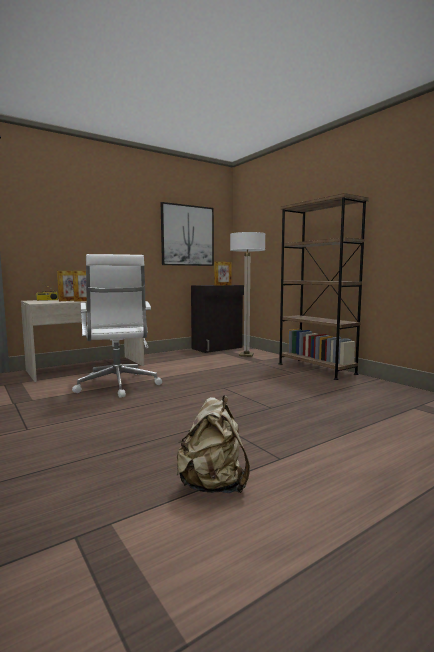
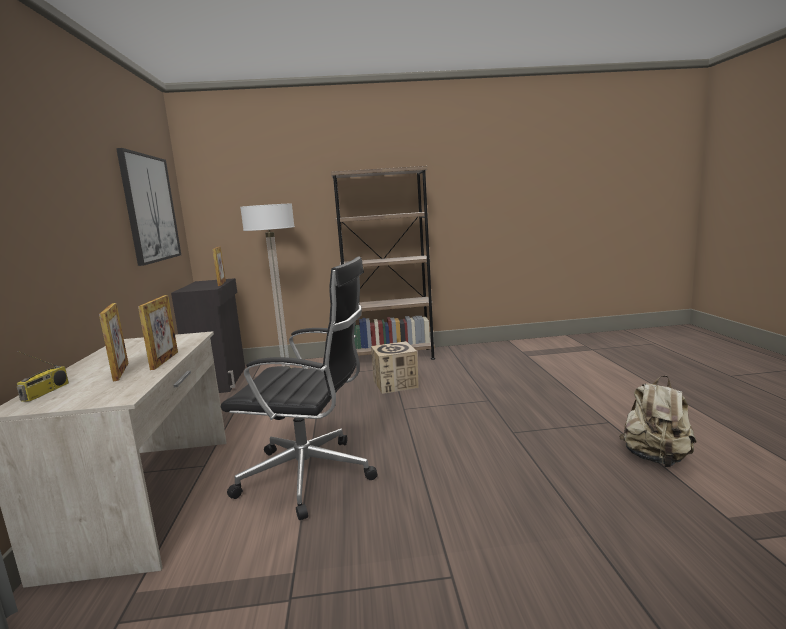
camera: 60 degrees left, 5 degrees up
(117, 386) = (311, 476): white office chair -> black office chair
(264, 379) = (395, 384): none -> cardboard box

